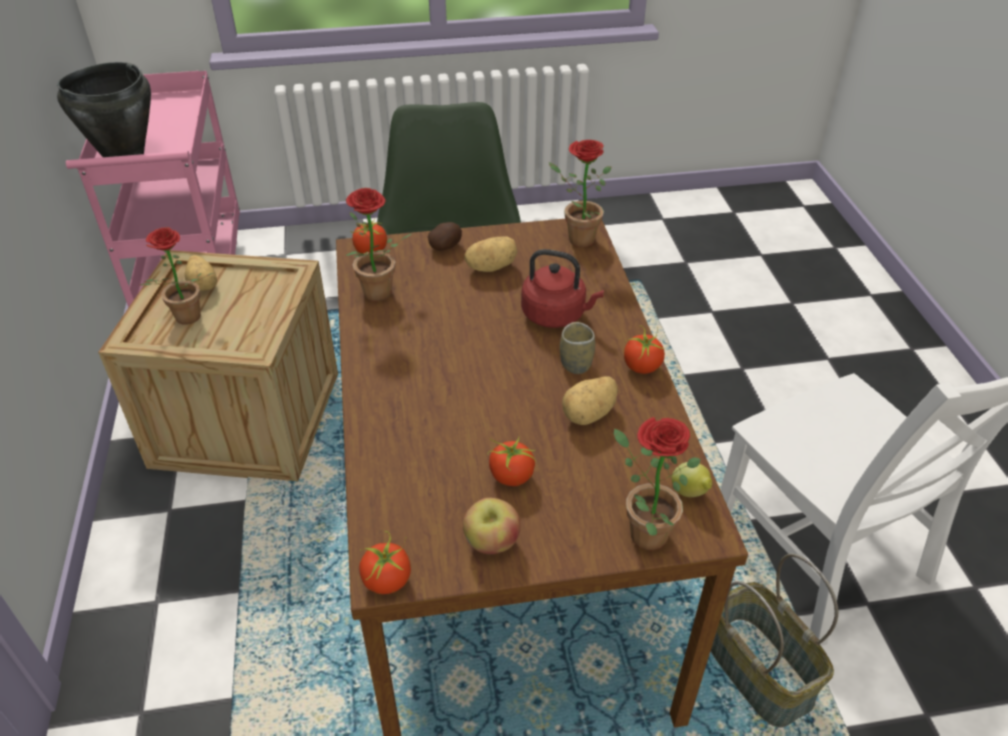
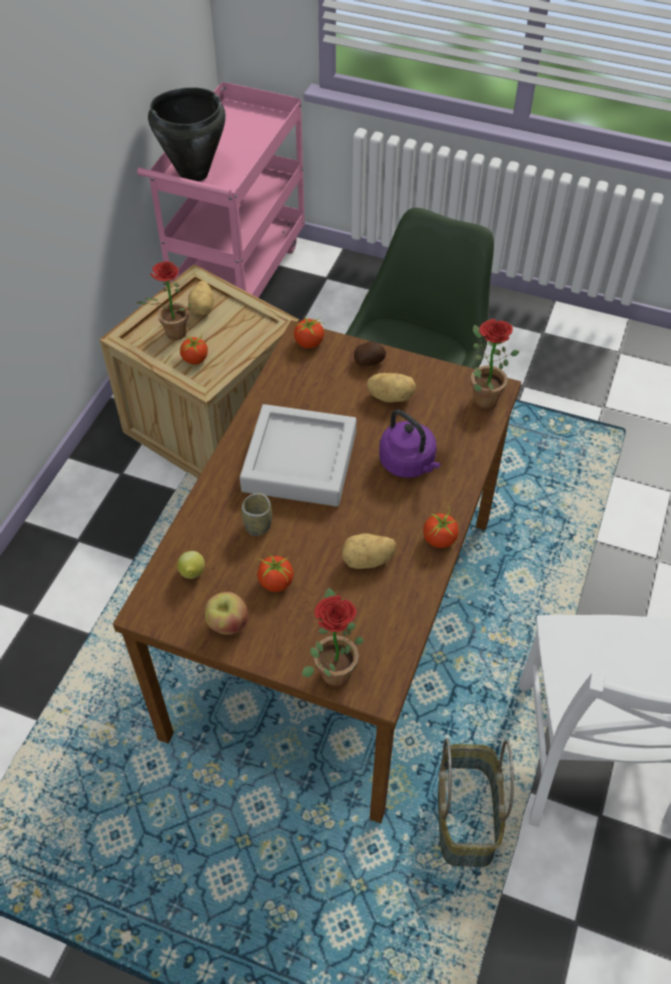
camera: 30 degrees right, 10 degrees up
(378, 297) = (286, 388): potted plant -> none
(387, 580) = (145, 616): tomato -> tomato (195, 359)
(445, 355) = (299, 461): none -> grey tray
(556, 315) = (409, 463): red kettle -> purple kettle
(576, 364) = (390, 513): cup -> cup (258, 525)
(690, 493) = (391, 658): lemon -> lemon (192, 574)

